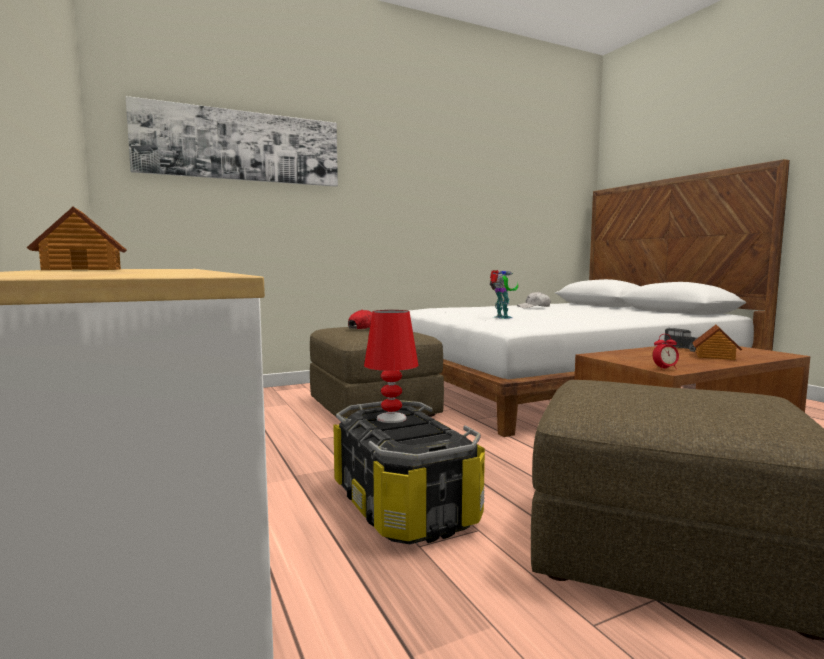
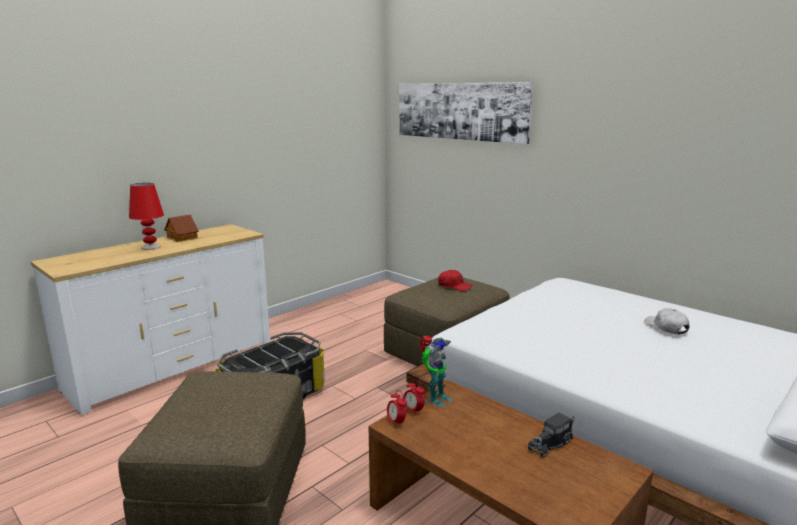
camera: 70 degrees right, 10 degrees up
(391, 418) = (285, 347): red table lamp -> red table lamp (150, 247)
(502, 318) = (537, 321): toy robot -> toy robot (435, 399)
(640, 364) = (413, 411): none -> alarm clock
(714, 356) = (502, 461): toy house -> none

